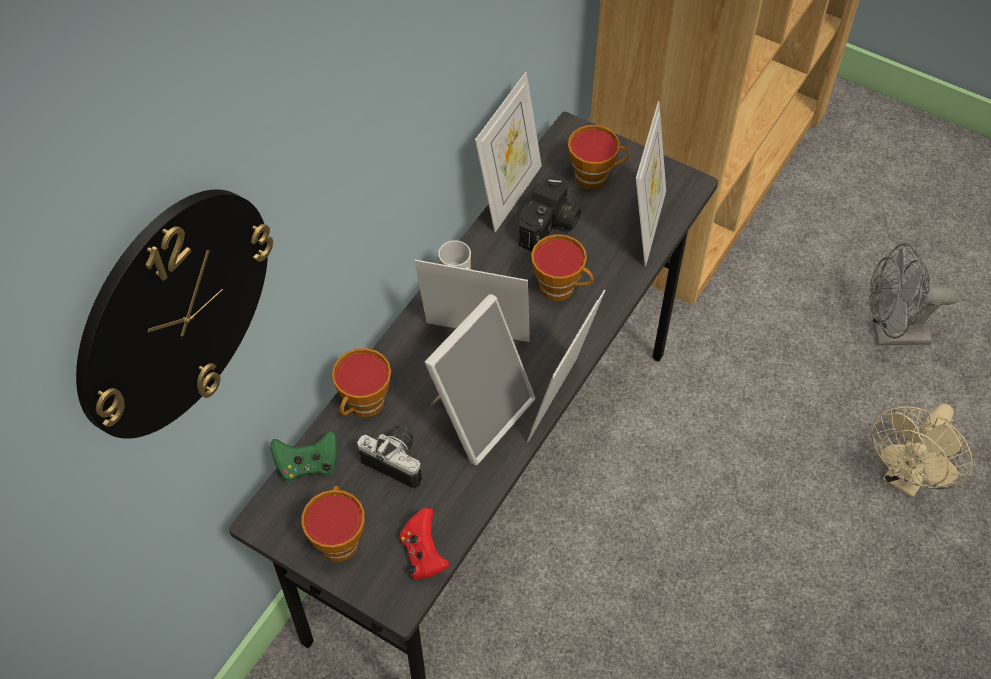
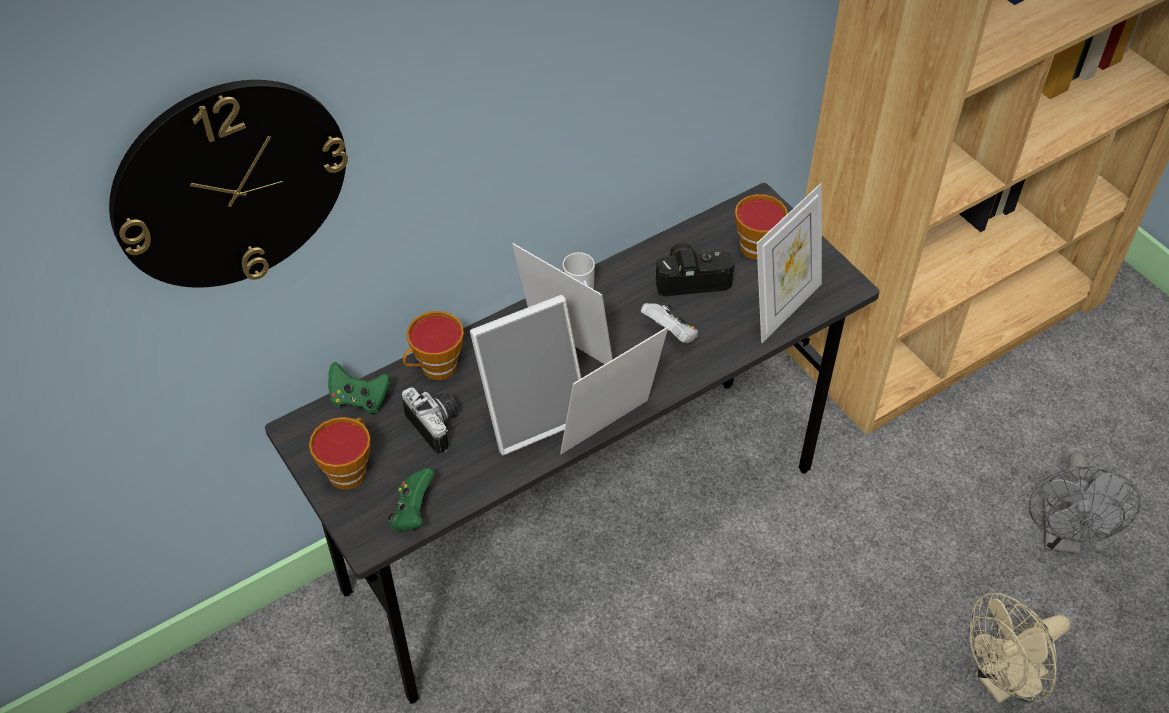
camera: 25 degrees right, 5 degrees down
(423, 555) = (413, 512): red game controller -> green game controller
(509, 194) = (670, 237): picture frame -> none
(550, 226) = (692, 278): camera -> camera turned 150 degrees counterclockwise
(561, 288) = (670, 334): cup -> white game controller
(891, 334) = (1061, 537): grey fan -> grey fan turned 105 degrees counterclockwise

